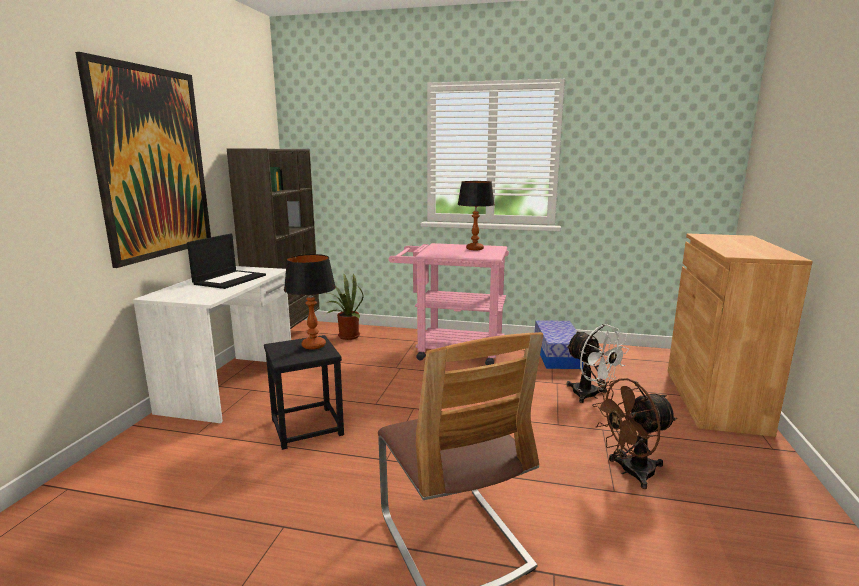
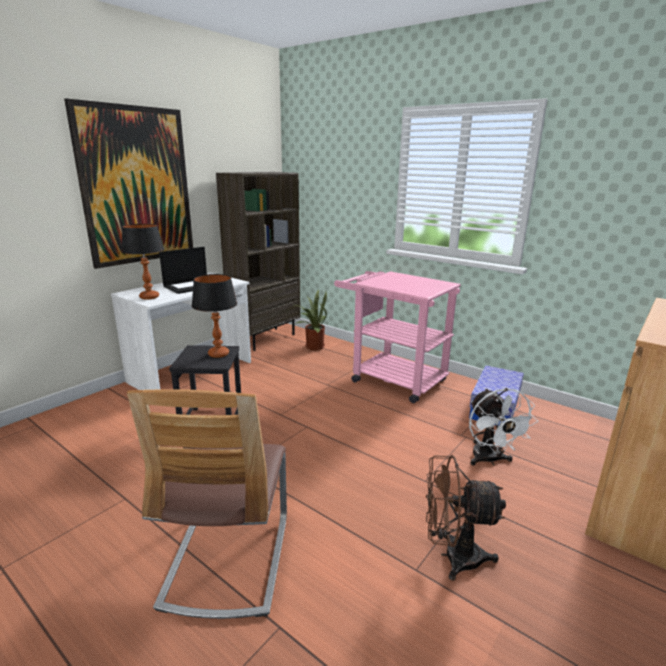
camera: 25 degrees right, 5 degrees up
(475, 249) = (421, 283): table lamp -> table lamp (149, 297)

